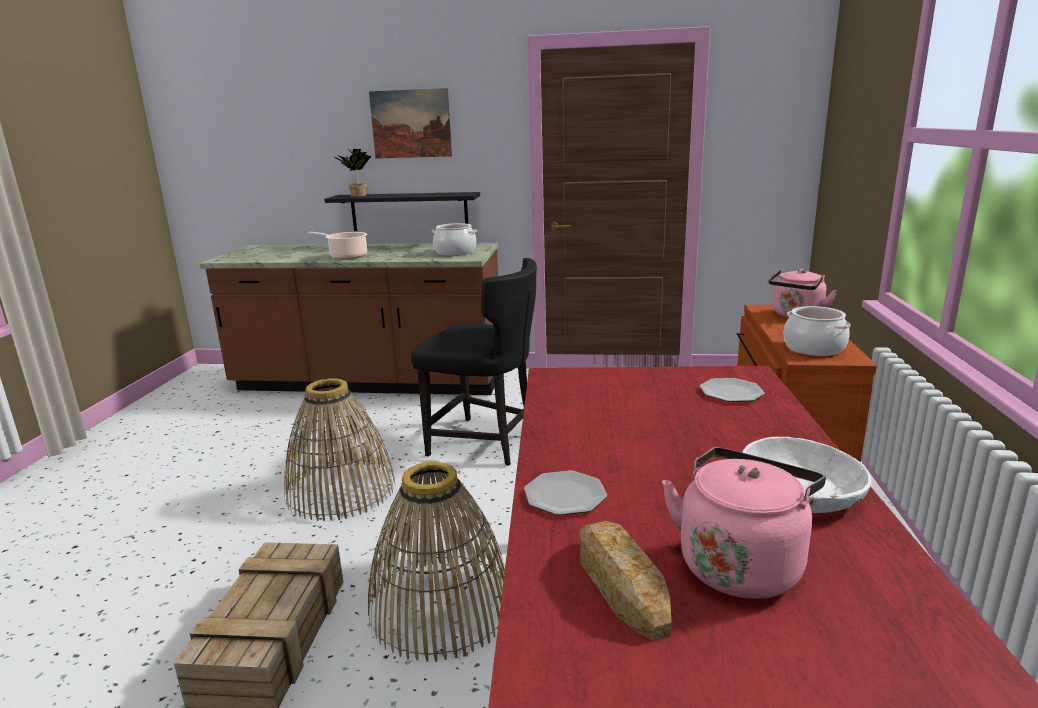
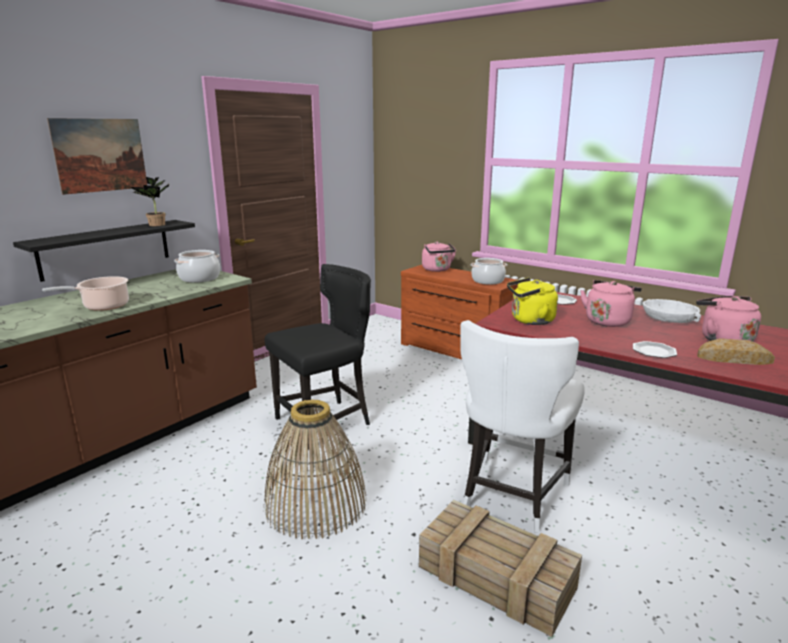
camera: 60 degrees left, 0 degrees up
(356, 195) = (55, 239): potted plant -> potted plant (156, 225)
(440, 607) = (511, 495): basket -> white chair
(591, 391) = (530, 321): none -> yellow kettle
(681, 440) = (608, 321): none -> pink kettle

